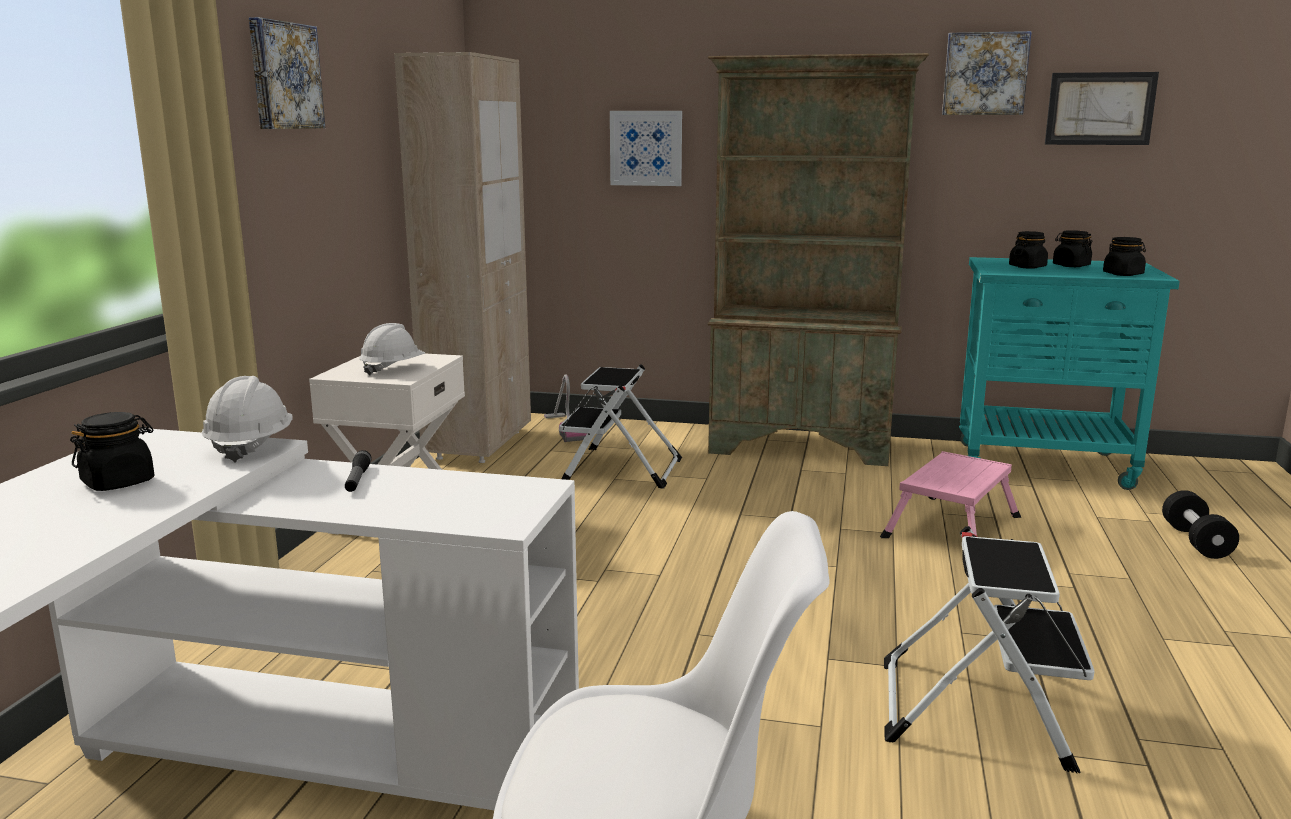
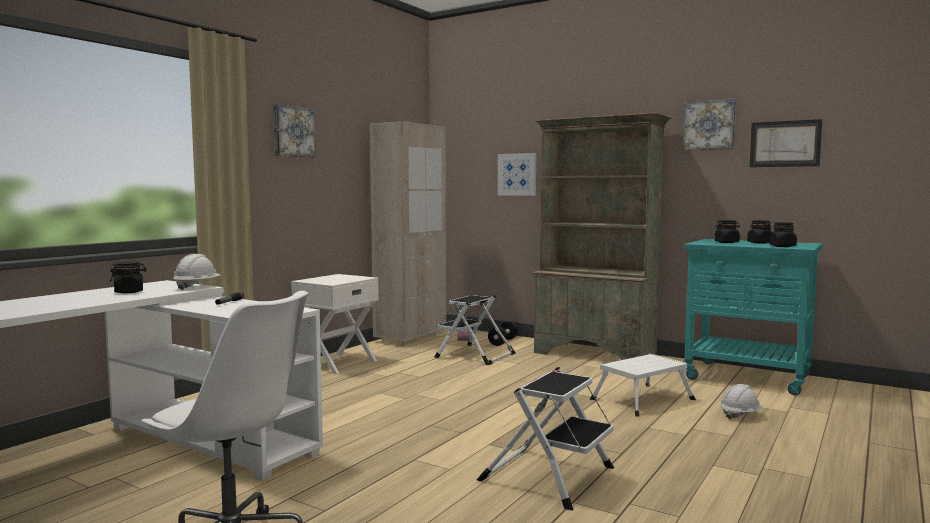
camera: 20 degrees right, 10 degrees down
(392, 369) = (334, 280): white hard hat -> white hard hat (740, 415)
(952, 526) = (643, 399): pink step ladder -> white step ladder
(1196, 541) = (807, 425): black dumbbell -> black dumbbell (503, 342)

